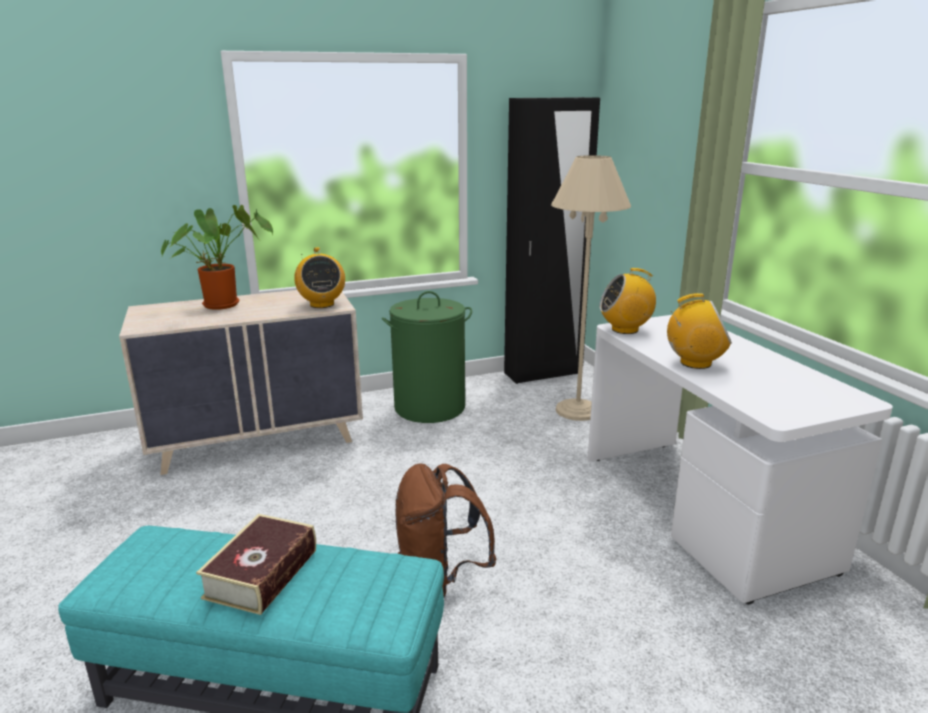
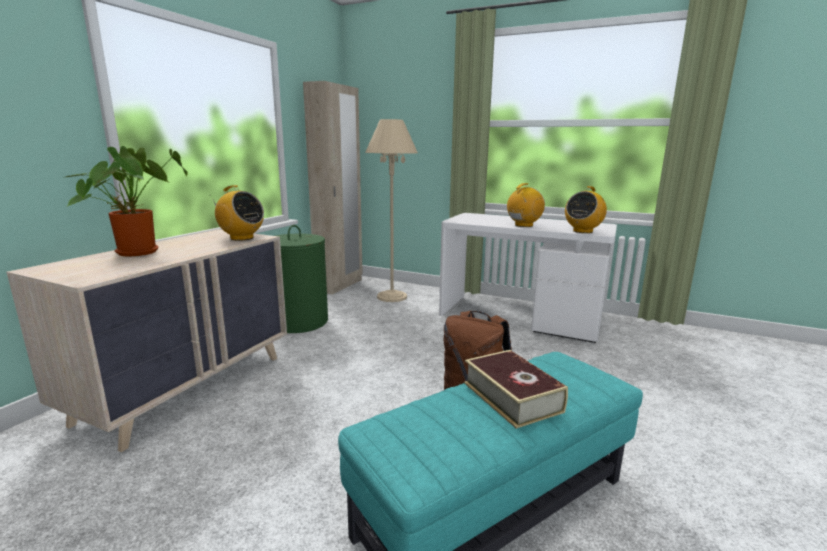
camera: 45 degrees left, 5 degrees down
(543, 373) = (339, 285): black wardrobe -> beige wardrobe
(625, 329) = (459, 221): radio -> radio (582, 231)

